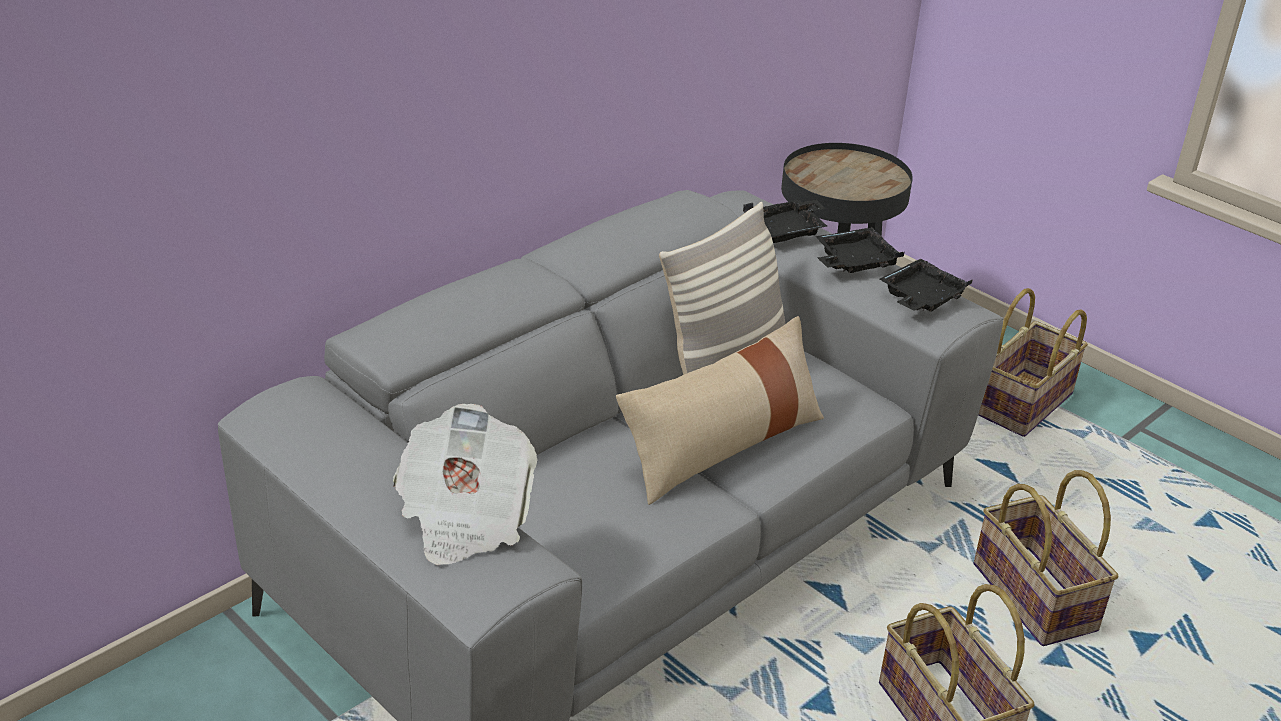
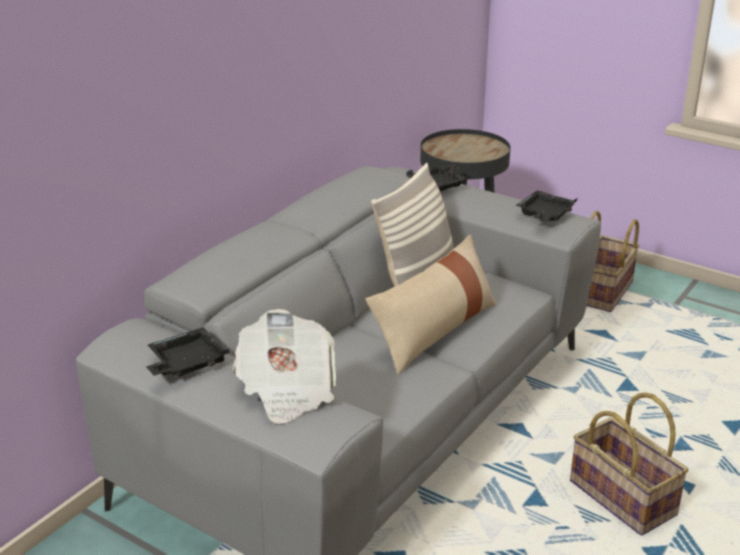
camera: 10 degrees left, 5 degrees down
(854, 262) = (491, 199): black tray -> black tray (186, 363)
(1036, 597) = (654, 410): basket -> none

